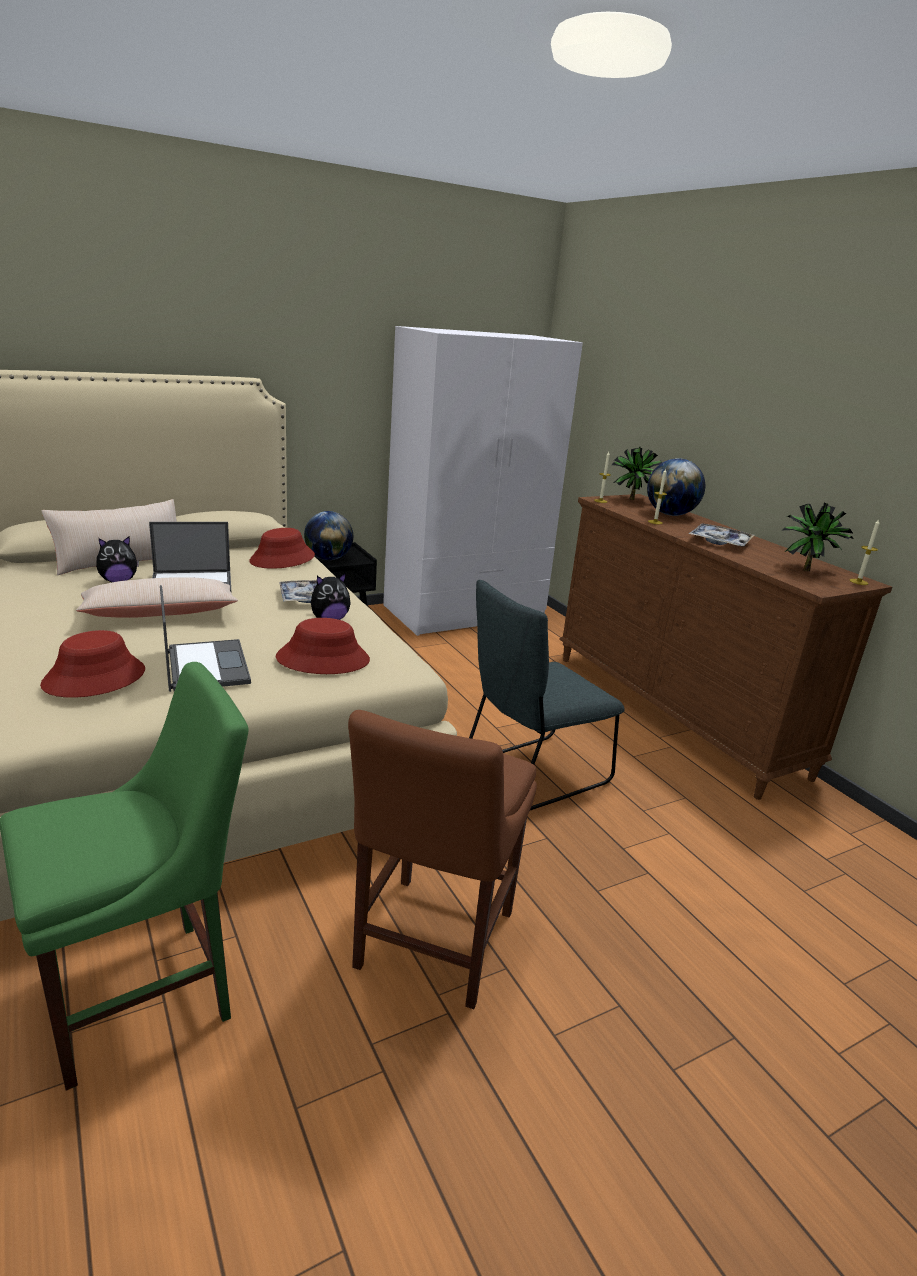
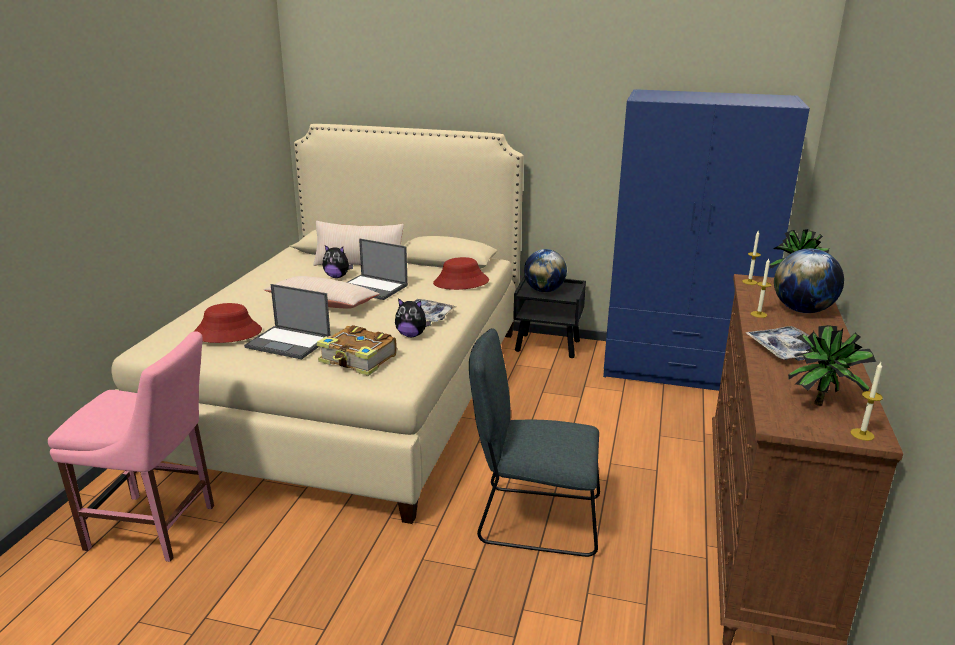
camera: 45 degrees right, 0 degrees up
(147, 994) = (157, 528): green chair -> pink chair
(205, 665) = (289, 343): laptop -> laptop turned 90 degrees clockwise
(323, 659) = (358, 360): red hat -> book
(431, 944) = (304, 588): brown chair -> none
(465, 612) = (679, 369): white wardrobe -> blue wardrobe

